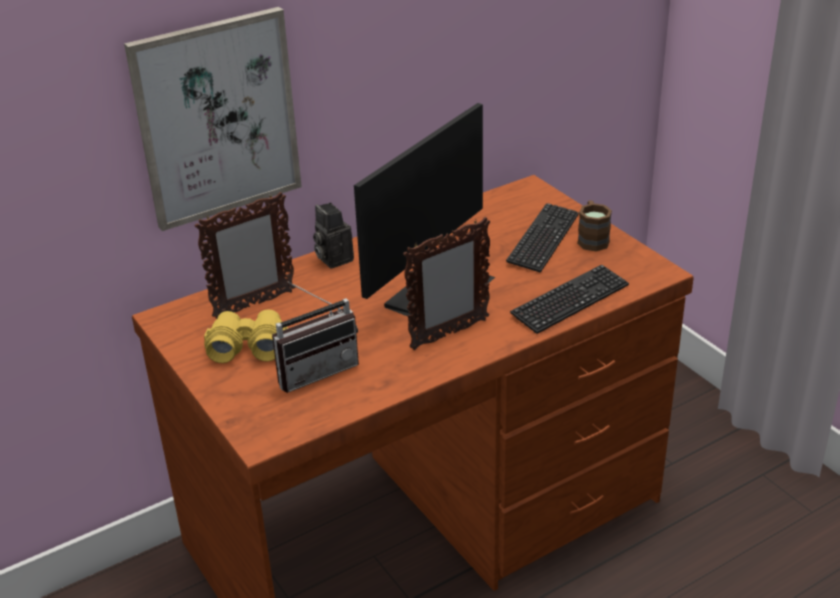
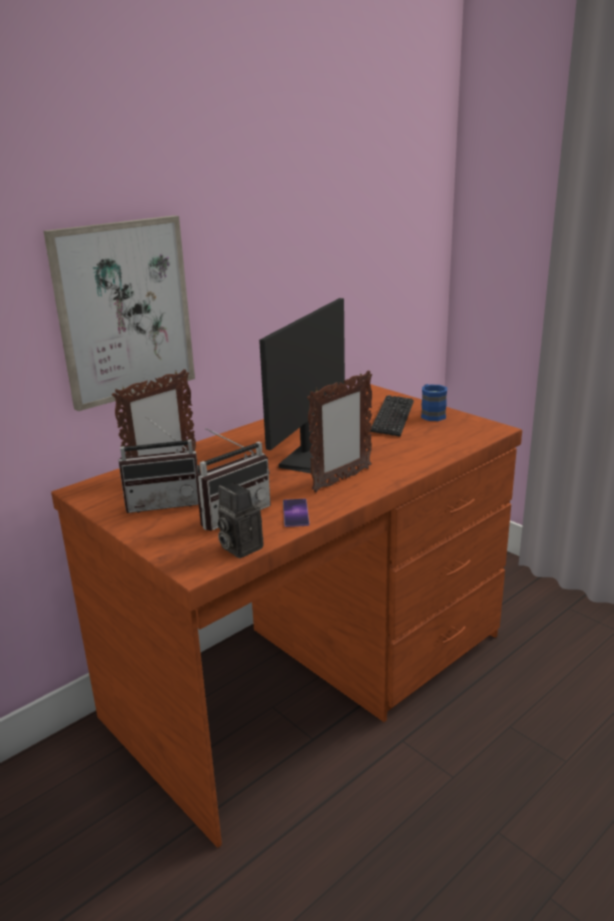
camera: 10 degrees left, 10 degrees down
(247, 346) = (164, 503): yellow binoculars -> radio
(332, 258) = (223, 441): camera -> camera (238, 547)
(383, 377) = (295, 513): none -> phone
(570, 301) = (433, 451): keyboard -> none
(592, 238) = (431, 414): brown mug -> blue mug

